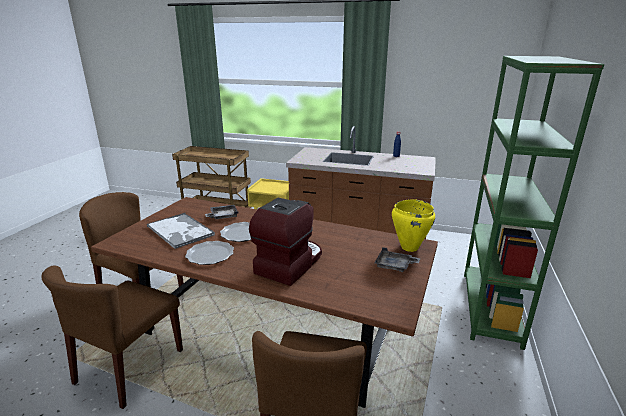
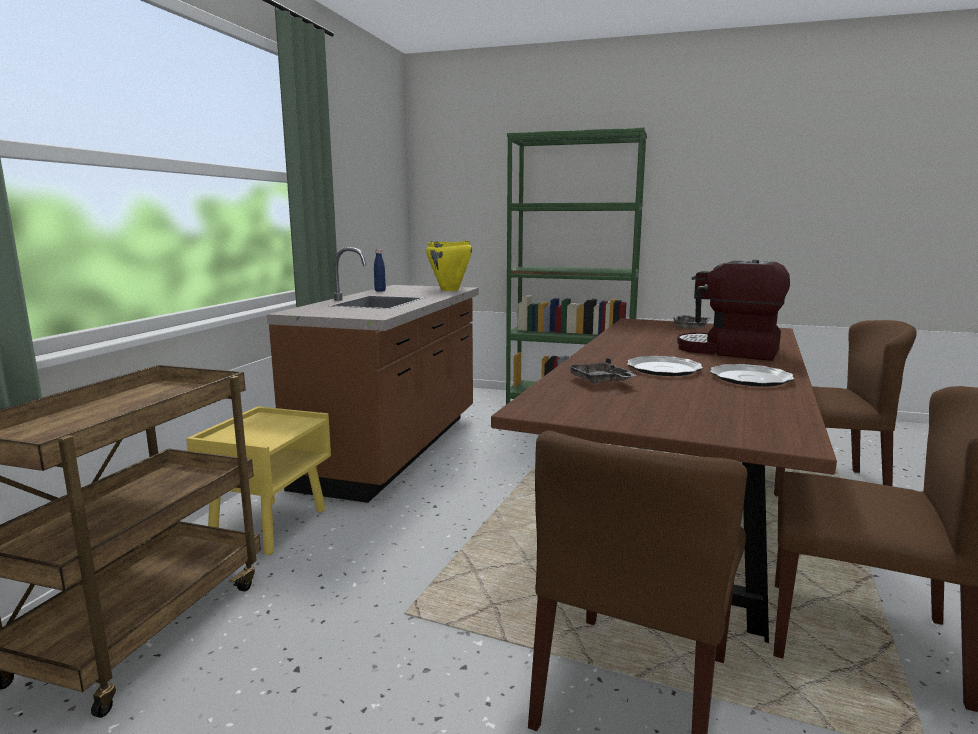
camera: 90 degrees left, 10 degrees down
(180, 231) = (687, 400): tray -> none
(409, 247) = (644, 323): yellow cooking pot -> yellow cooking pot (449, 290)

